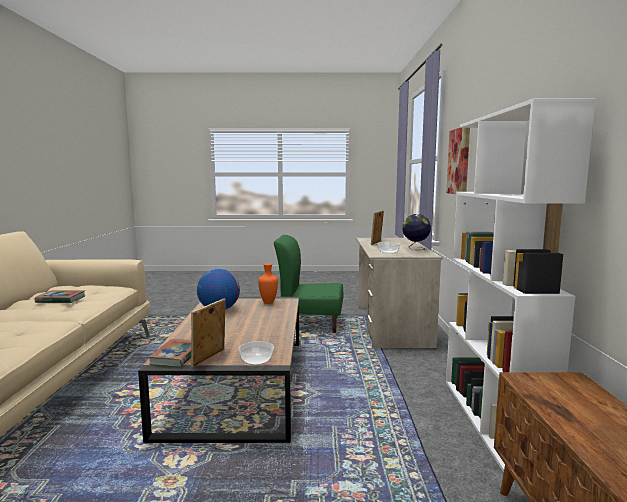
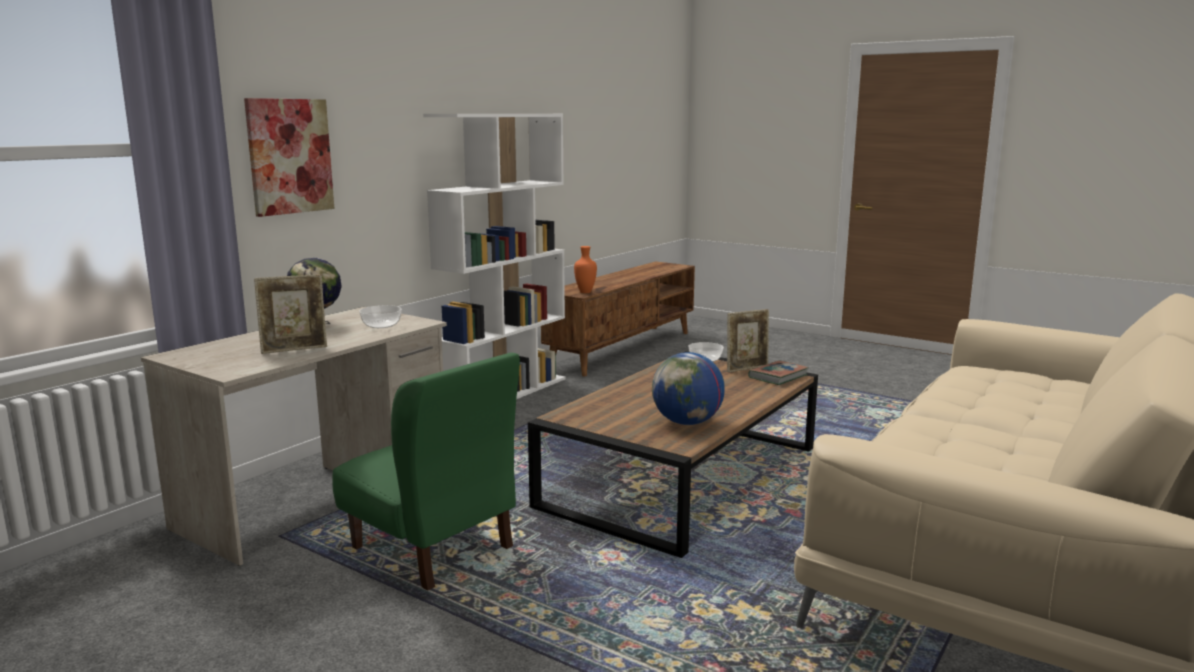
camera: 145 degrees left, 5 degrees up
(61, 299) = (968, 451): book -> none
(269, 303) = (596, 418): orange vase -> orange vase (585, 292)

